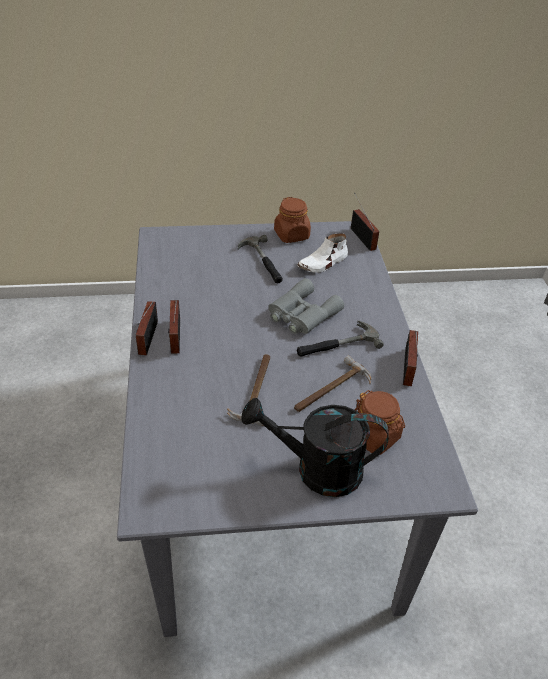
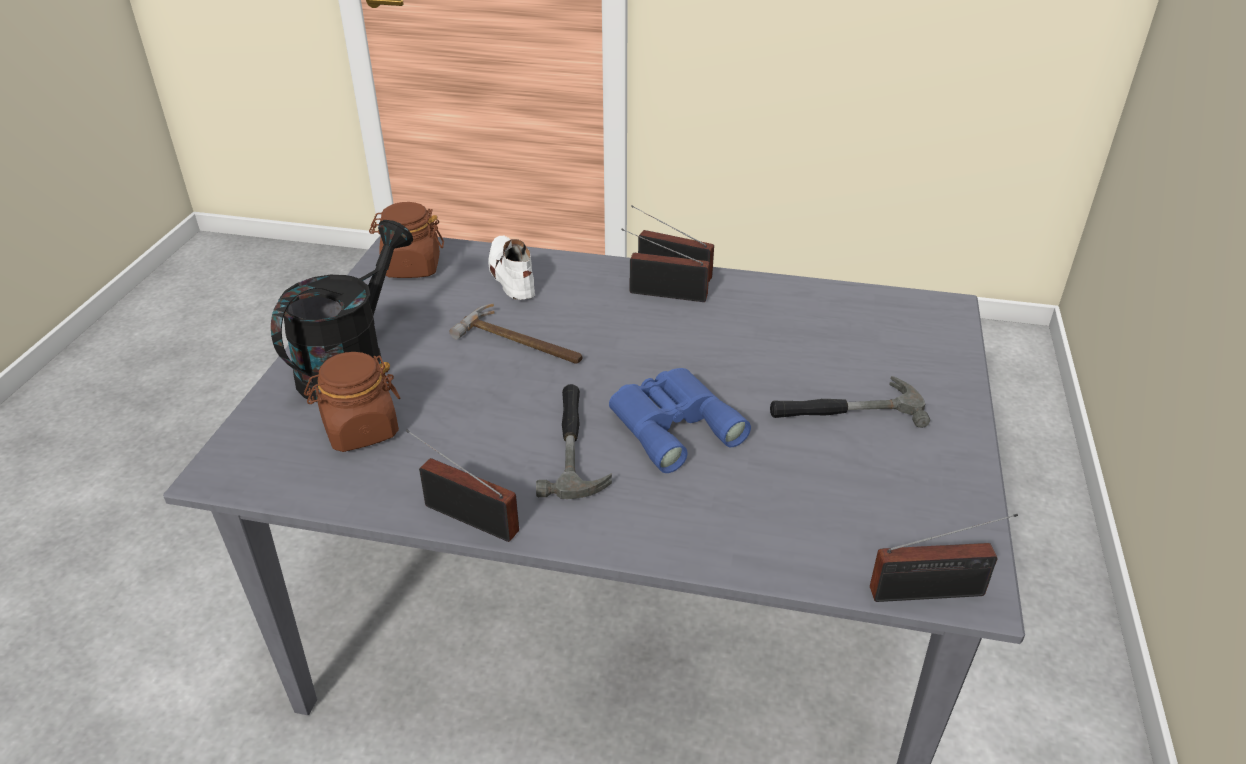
camera: 110 degrees right, 5 degrees down
(291, 235) = (945, 471): brown jar -> brown jar (411, 267)
(301, 314) = (672, 423): grey binoculars -> blue binoculars
(323, 263) = (829, 492): white shoe -> white shoe (511, 275)
(331, 390) = (476, 411): hammer -> none

